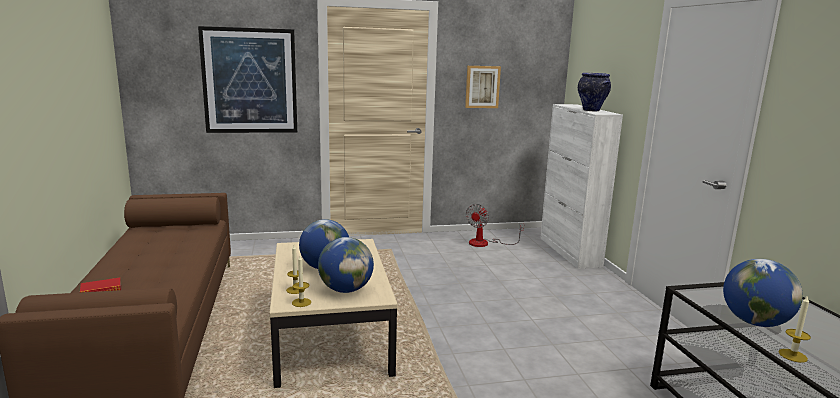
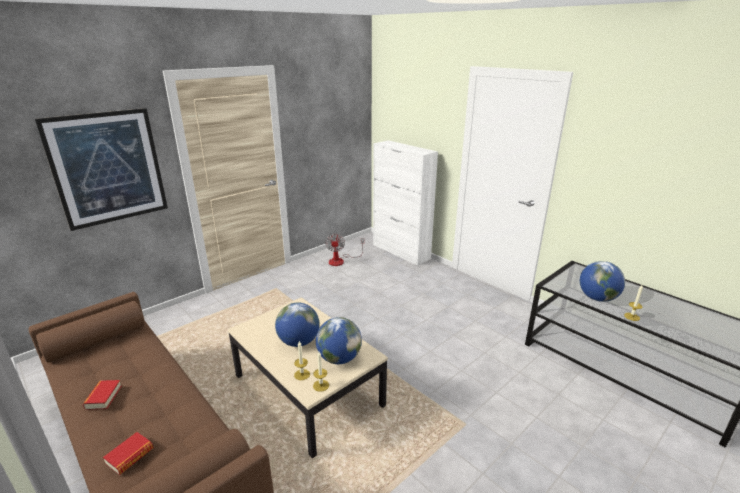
camera: 30 degrees left, 10 degrees up
(132, 255) = (103, 397): none -> book
(482, 87) = (316, 135): picture -> none
(591, 110) = (412, 149): vase -> none

